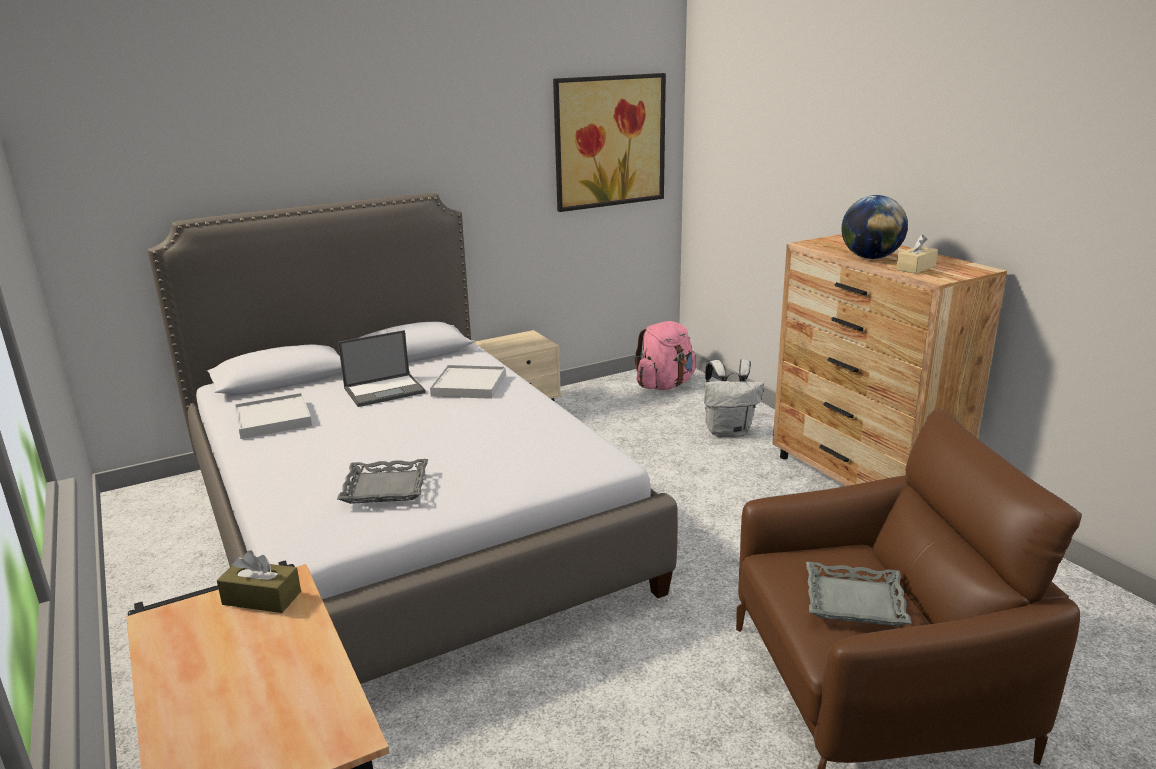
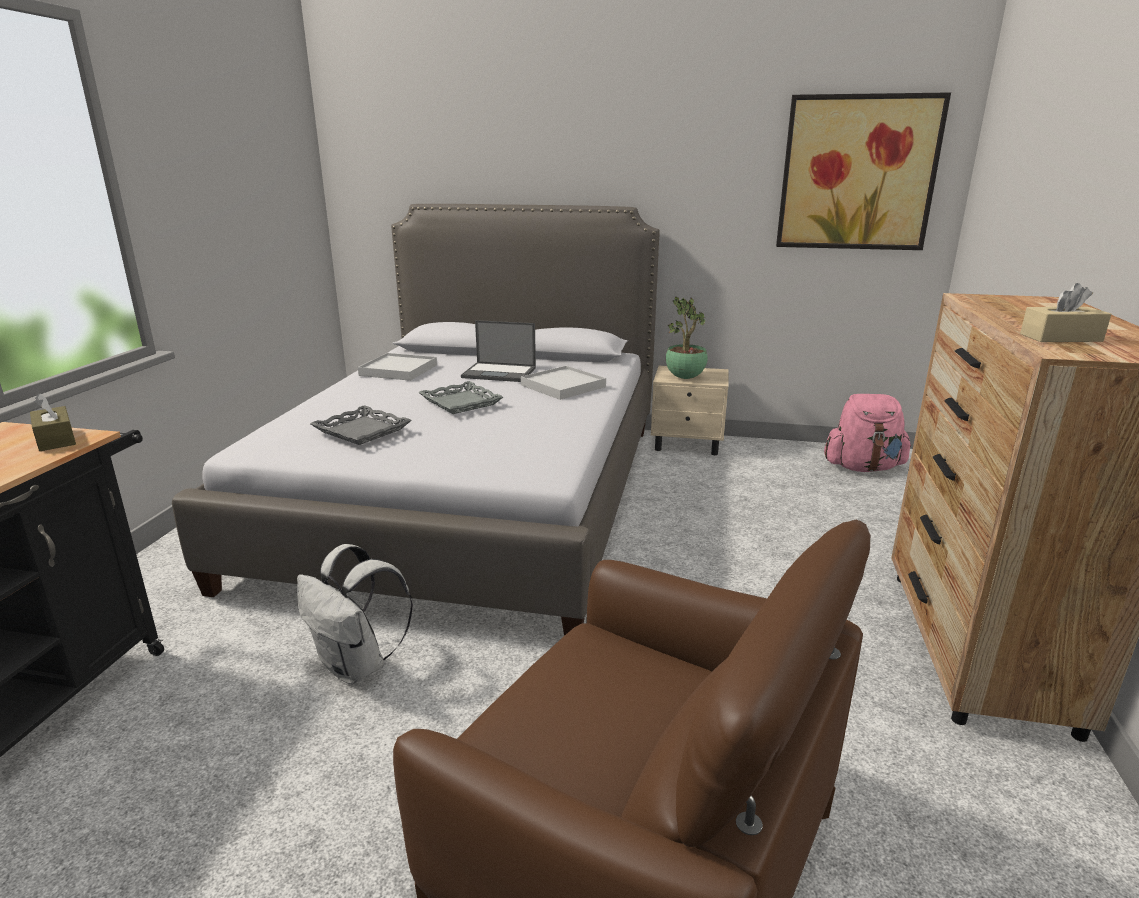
camera: 40 degrees right, 0 degrees up
(515, 348) = (686, 378): none -> potted plant
(728, 431) = (871, 531): white backpack -> white backpack (357, 666)
(854, 600) = (580, 718): grey tray -> grey tray (461, 402)
(870, 258) = (1019, 319): globe -> none

